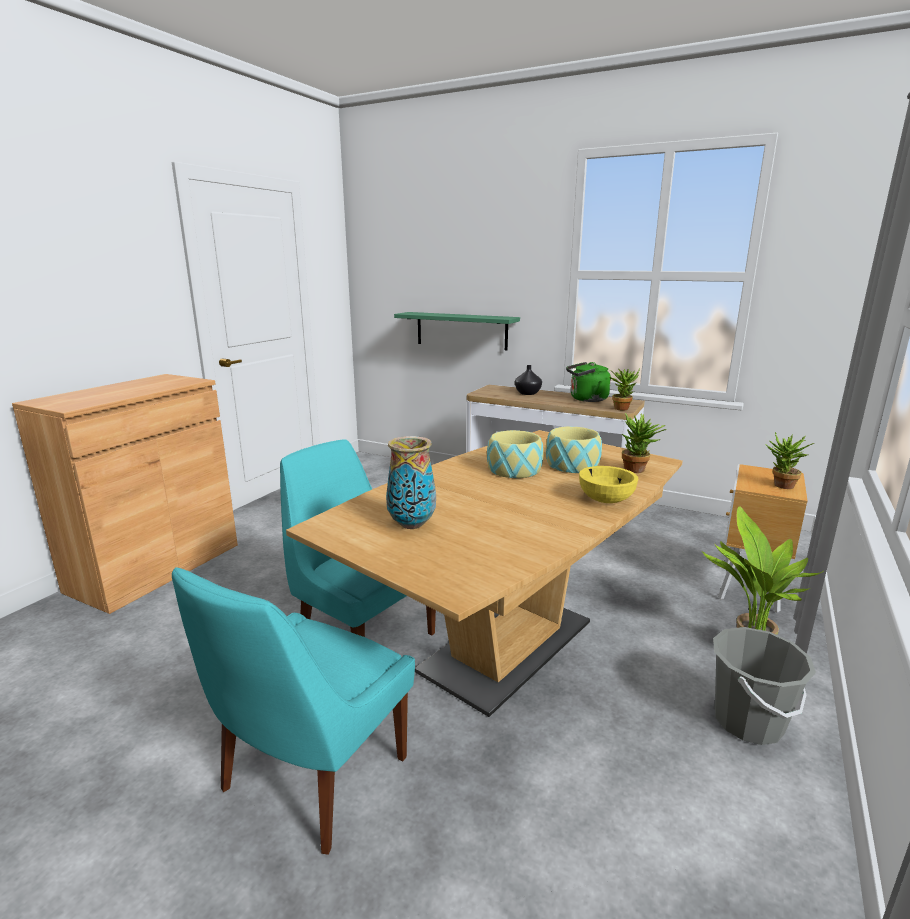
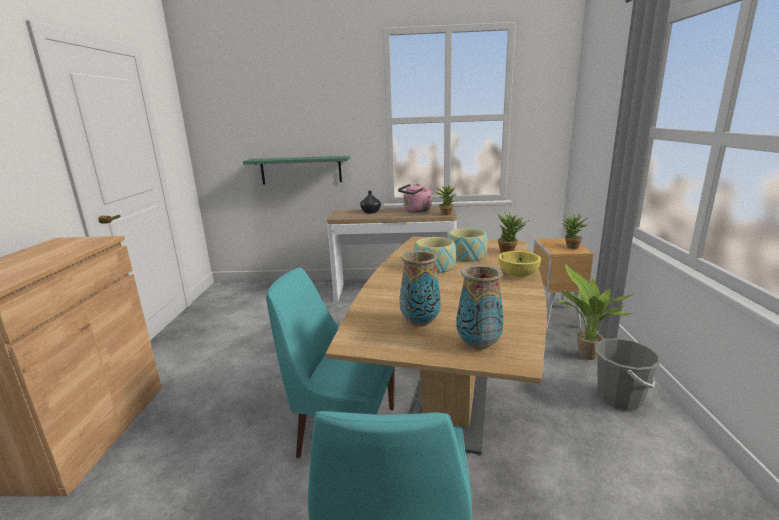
camera: 25 degrees left, 0 degrees up
(440, 563) = (479, 345): none -> vase
(586, 399) = (416, 211): green kettle -> pink kettle

